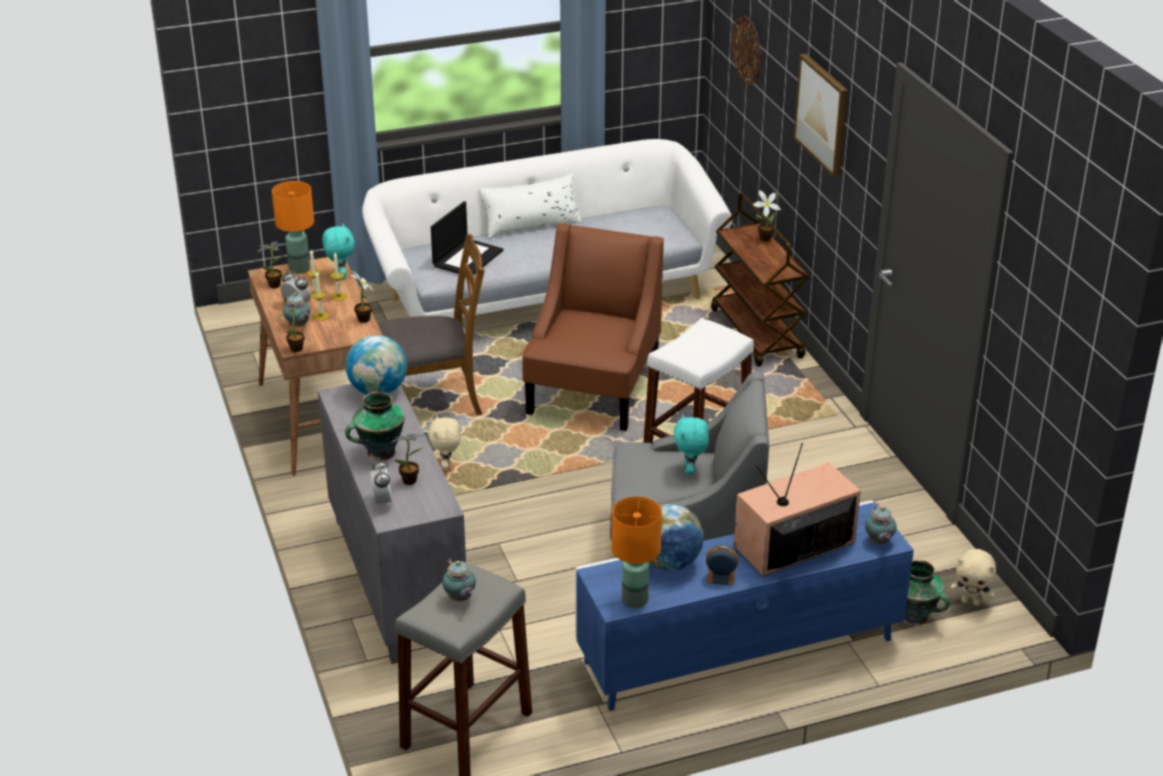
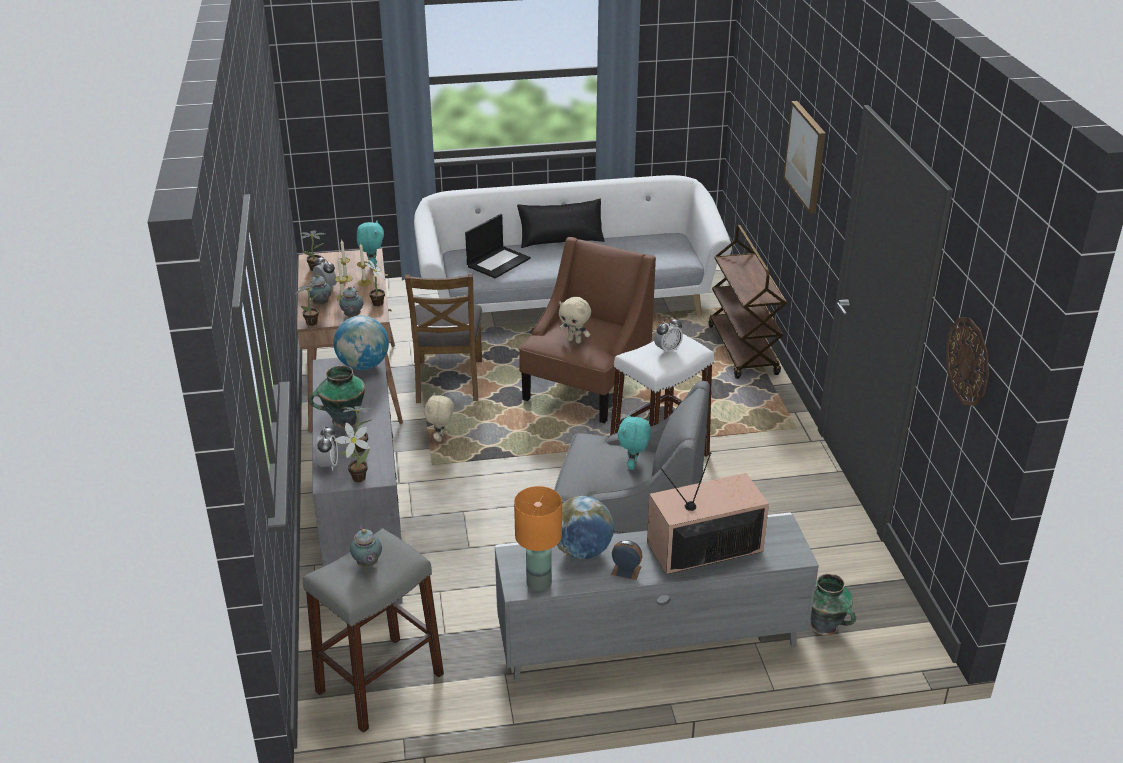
camera: 10 degrees right, 0 degrees up
(299, 268) = (341, 256): orange table lamp -> none
(434, 401) = (448, 381): brown chair -> brown chair turned 90 degrees clockwise
(531, 225) = (561, 240): white pillow -> black pillow
(703, 341) = (667, 350): none -> alarm clock
(738, 651) = (649, 639): blue tv stand -> grey tv stand
(747, 50) = (756, 100): wall clock -> wall clock (968, 361)
(763, 238) = (754, 267): potted plant -> potted plant (356, 478)
(879, 542) = (786, 554): teapot -> teapot (352, 316)
(971, 602) = (882, 618): beige plush toy -> beige plush toy (575, 340)

